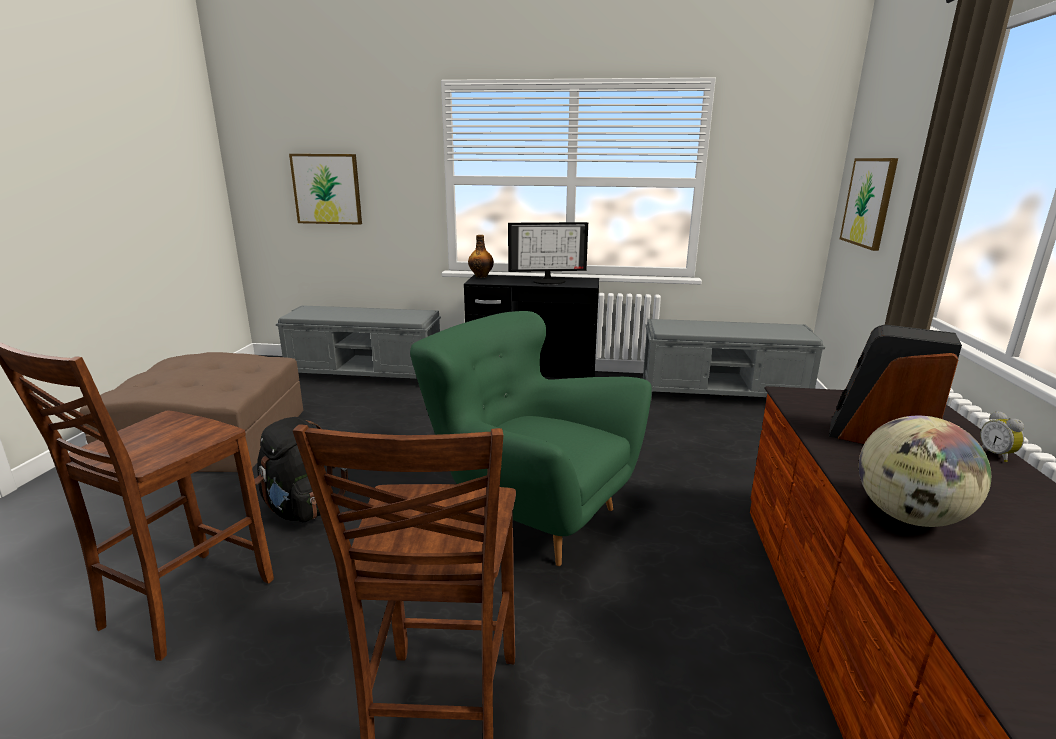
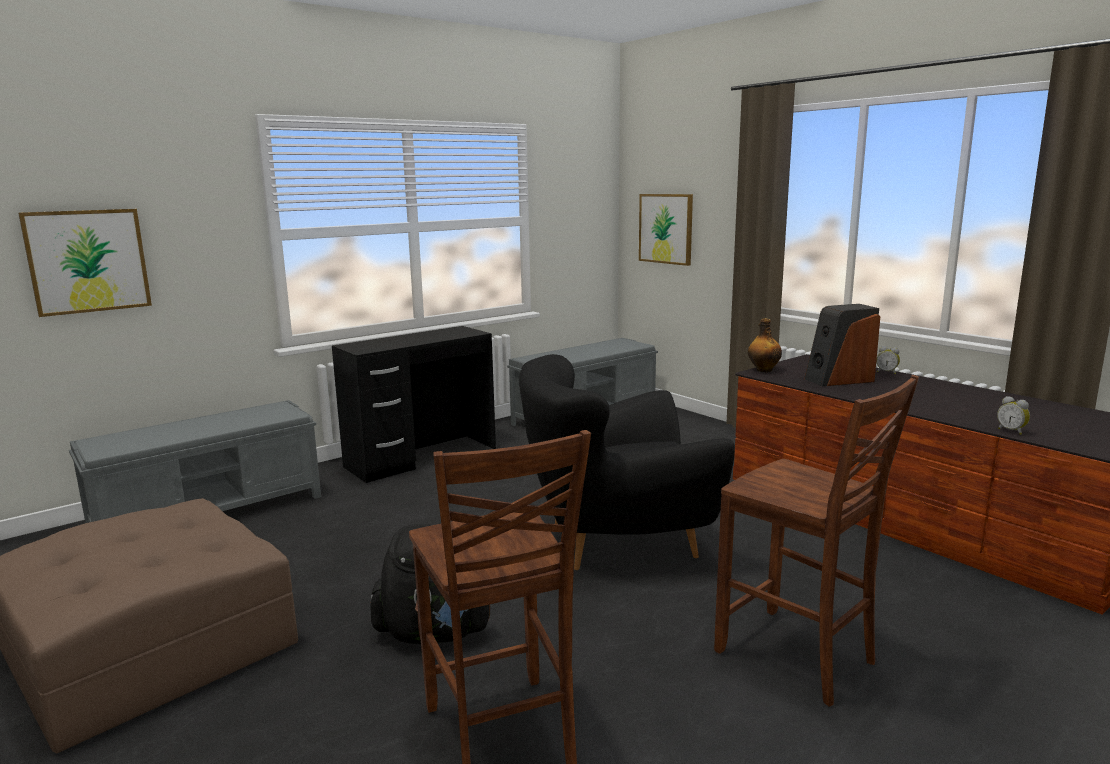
camera: 45 degrees left, 5 degrees down
(481, 276) = (349, 345): bottle -> bottle (763, 370)
(529, 512) = (618, 540): green armchair -> black armchair
(549, 281) = (430, 336): monitor -> none
(908, 517) = (919, 405): globe -> none
(974, 634) = (1012, 431): none -> alarm clock

